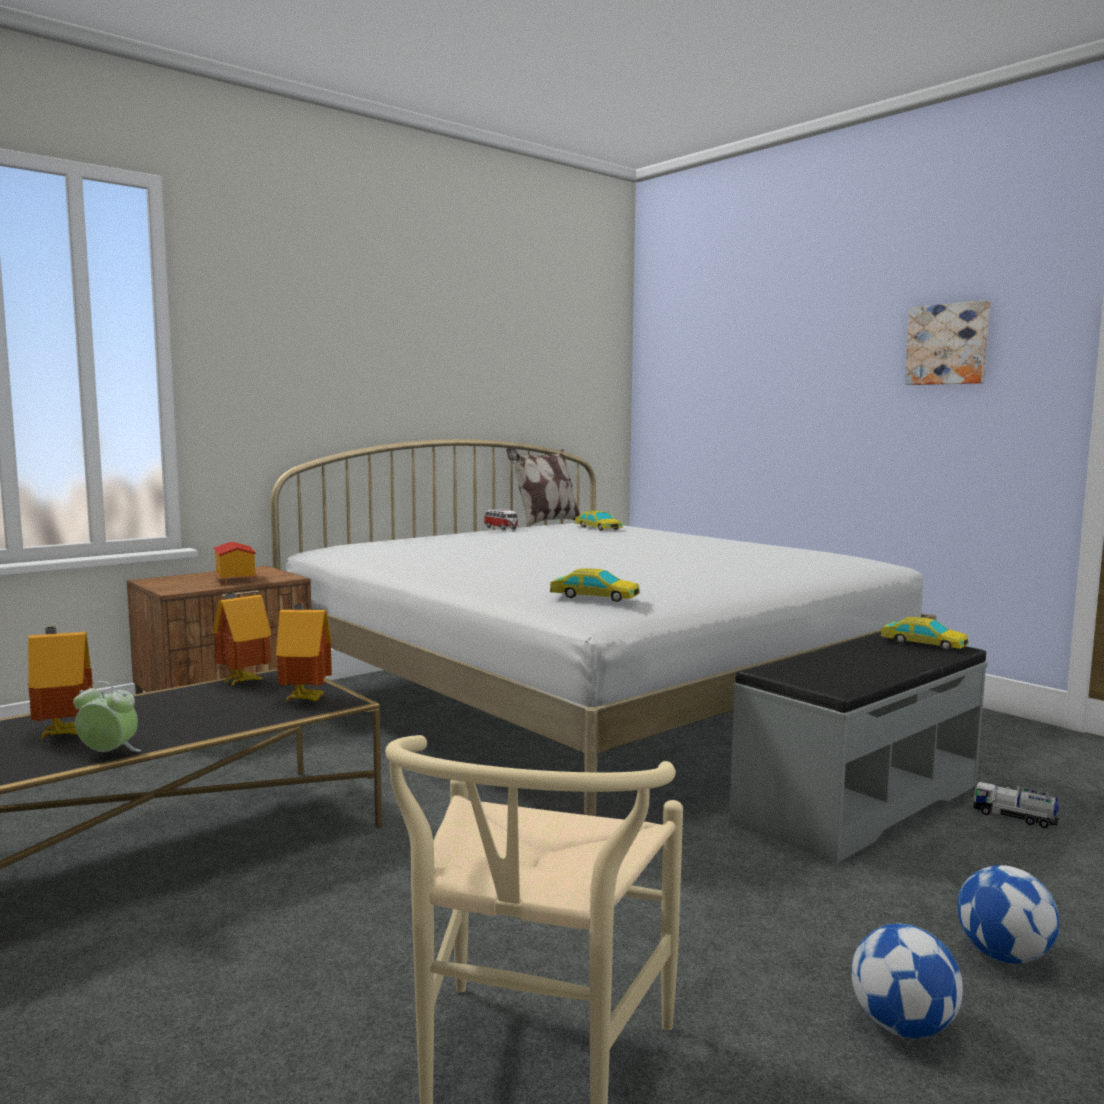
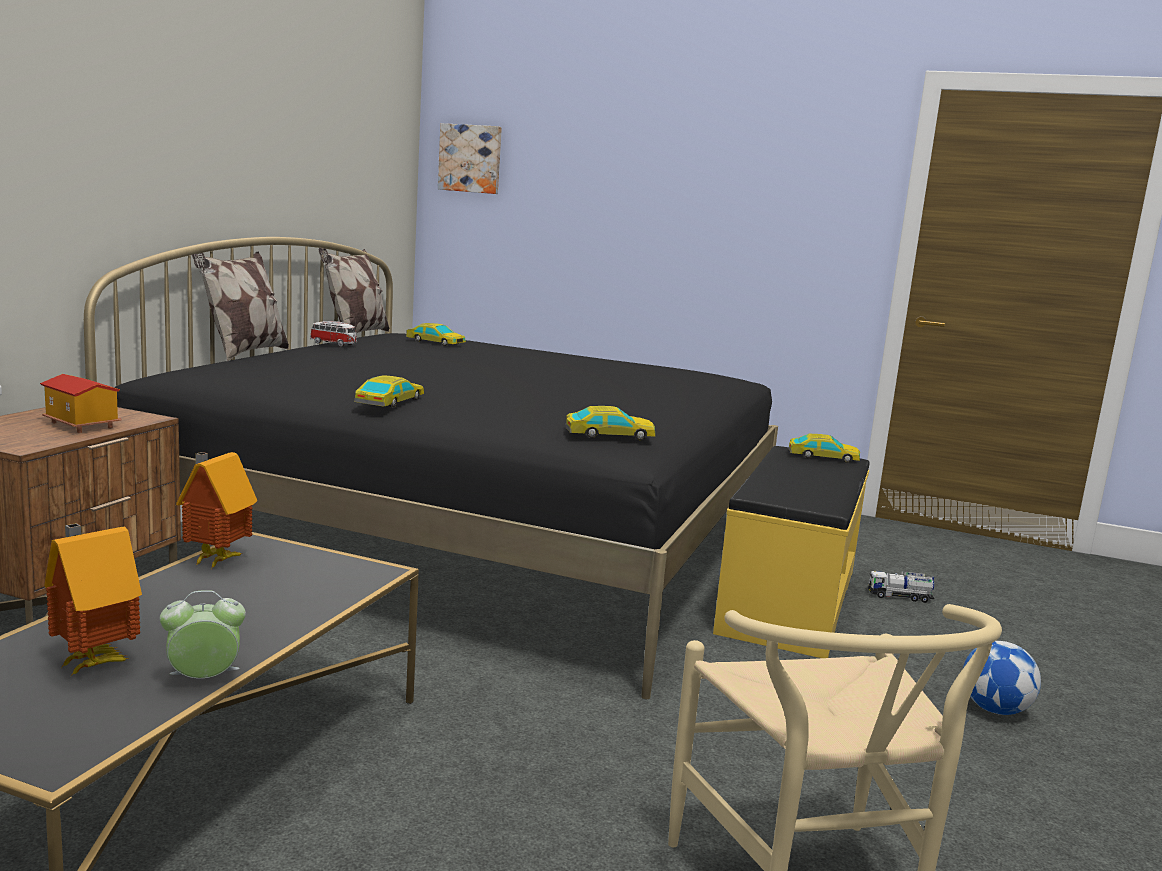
camera: 30 degrees left, 5 degrees up
(306, 699) = (330, 573): toy house -> none
(418, 534) = (243, 353): none -> pillow
(449, 567) = (389, 402): none -> toy car
(590, 706) = (475, 536): white bed -> black bed
(856, 801) = (787, 600): grey bench -> yellow bench
(903, 1026) = (992, 780): football -> none
(948, 344) = (776, 176): picture -> picture (471, 159)

